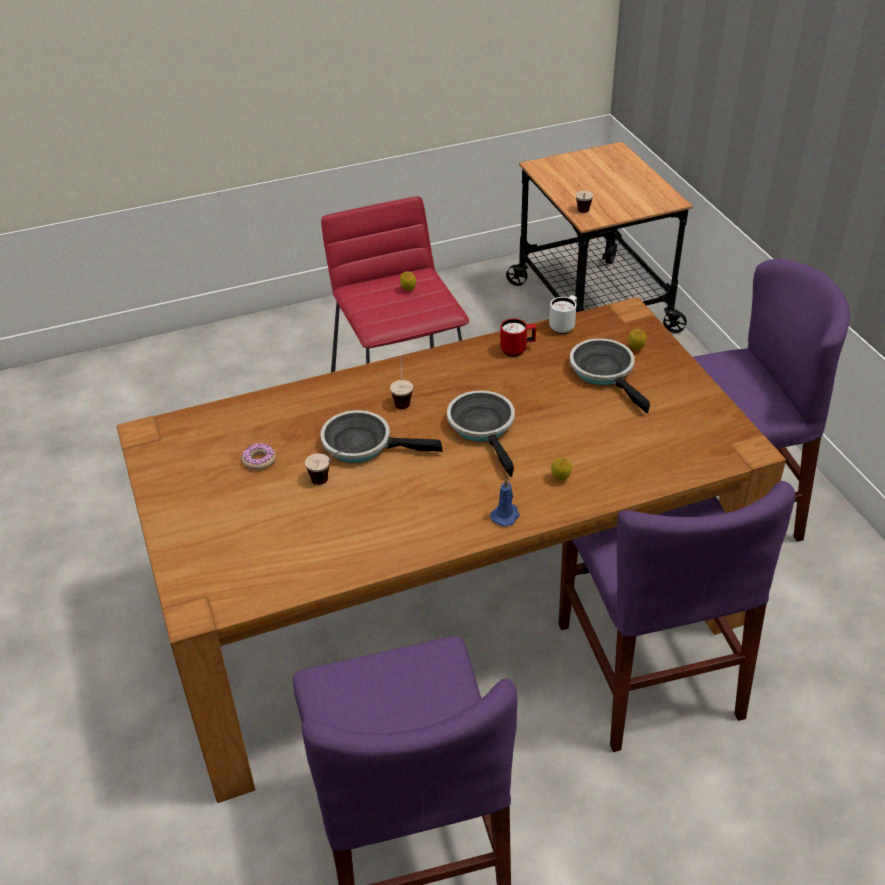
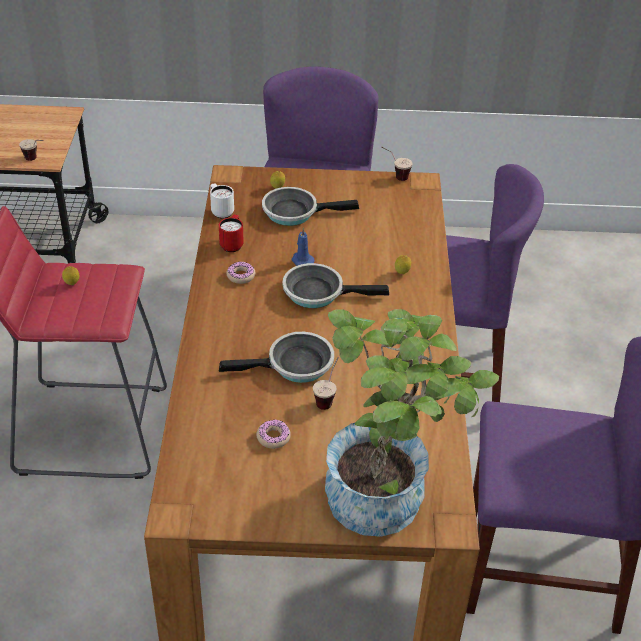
camera: 70 degrees left, 0 degrees up
(217, 557) = (388, 495): none -> potted plant
(363, 444) = (294, 365): frying pan -> frying pan turned 135 degrees counterclockwise
(402, 398) = (248, 325): cup -> cup (394, 176)
(472, 370) = (241, 276): none -> donut
(505, 515) = (426, 313): blue candle -> blue candle (302, 260)

